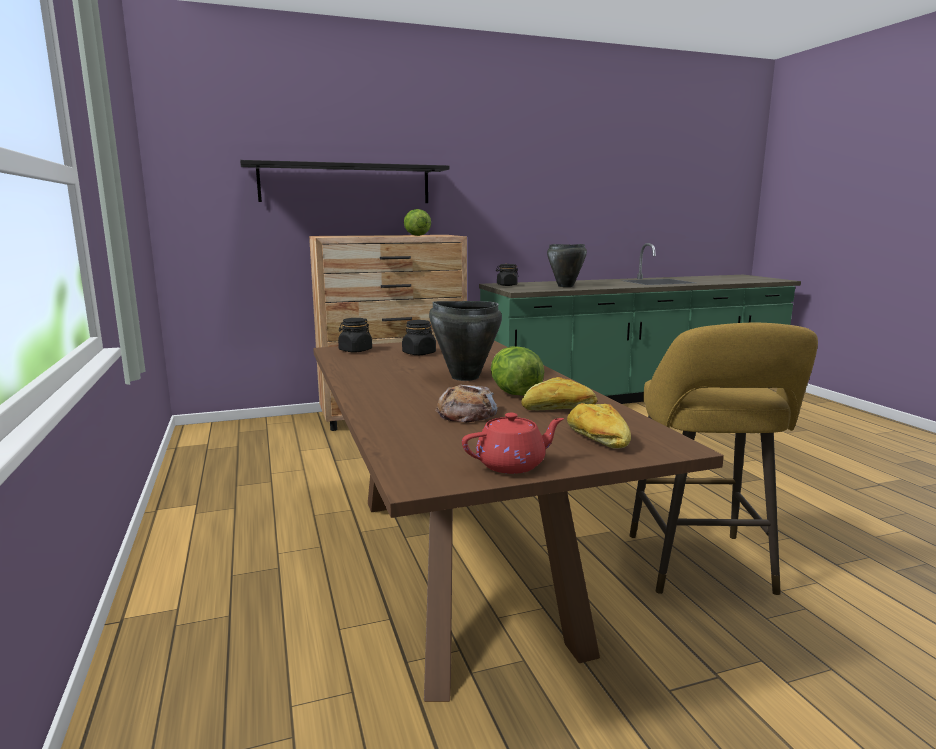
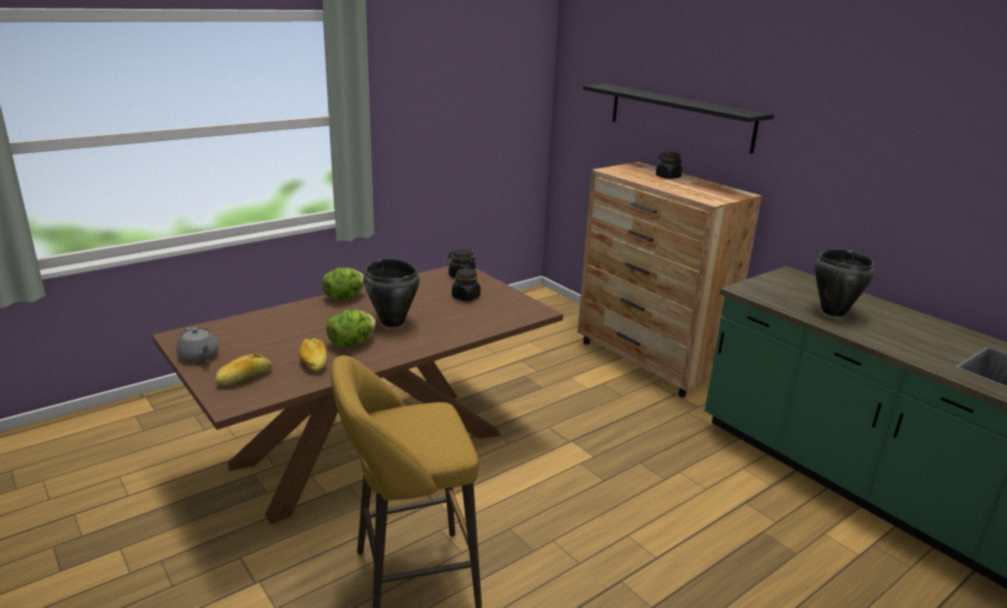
camera: 70 degrees right, 10 degrees up
(416, 235) = (693, 189): lettuce -> lettuce (344, 298)
(467, 413) = (296, 334): bread -> none
(506, 285) = (790, 280): black jar -> black jar (667, 177)
(512, 464) = (199, 356): red teapot -> grey teapot

